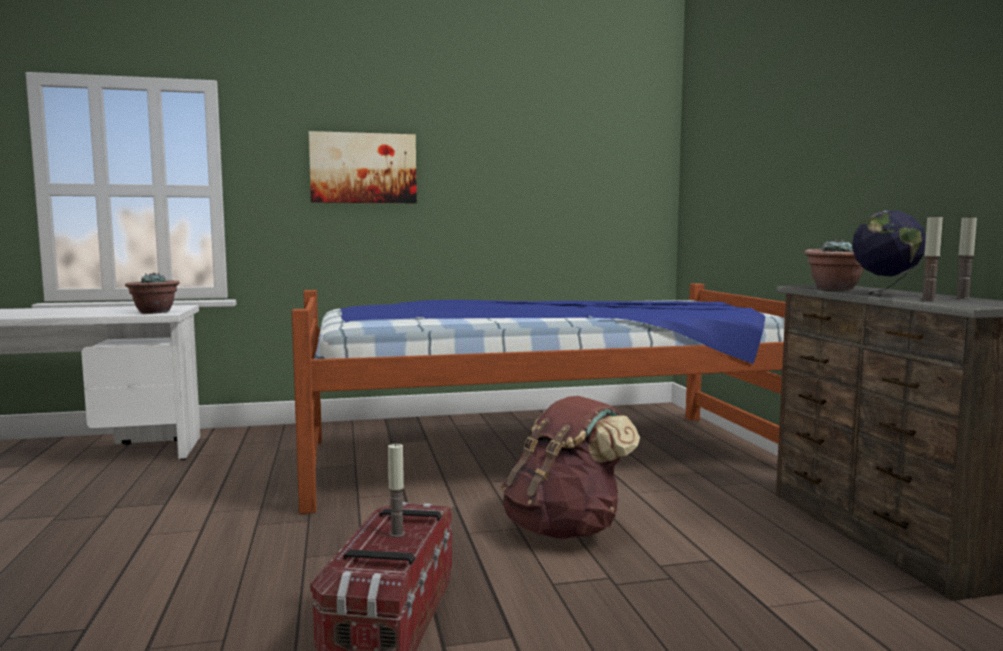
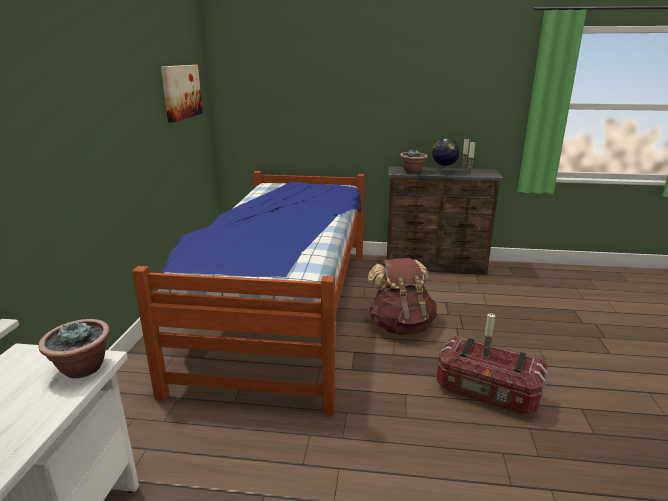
camera: 70 degrees left, 15 degrees up
(363, 168) = (73, 126): picture -> picture (181, 92)

